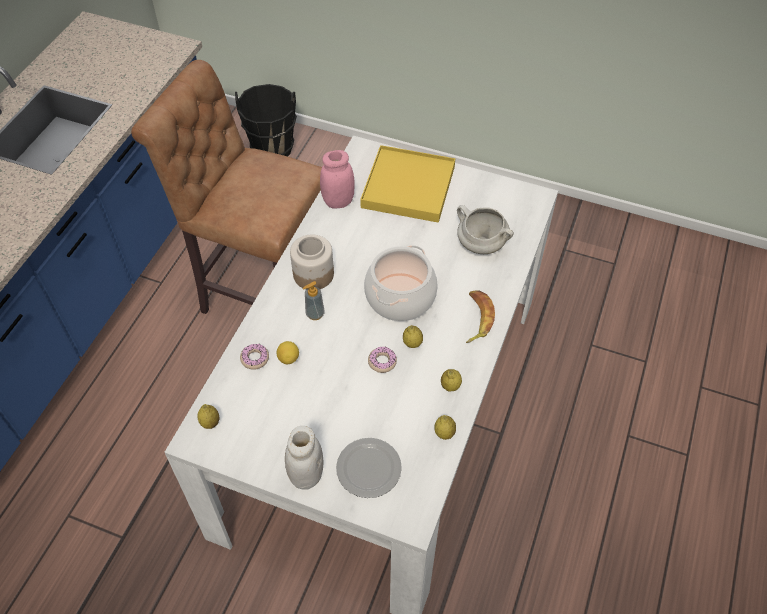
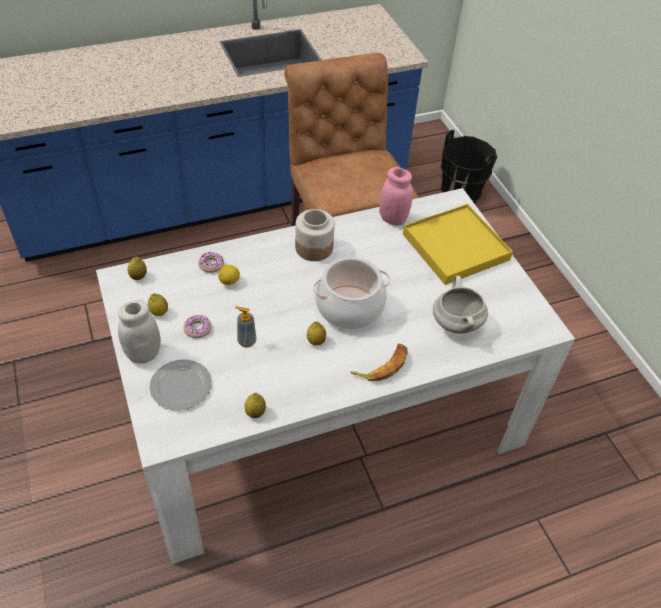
camera: 45 degrees right, 5 degrees down
(315, 314) = (281, 271): soap dispenser -> soap dispenser (246, 341)
(382, 362) = (280, 334): donut -> donut (197, 329)
(450, 386) = (301, 389): lemon -> lemon (159, 312)

